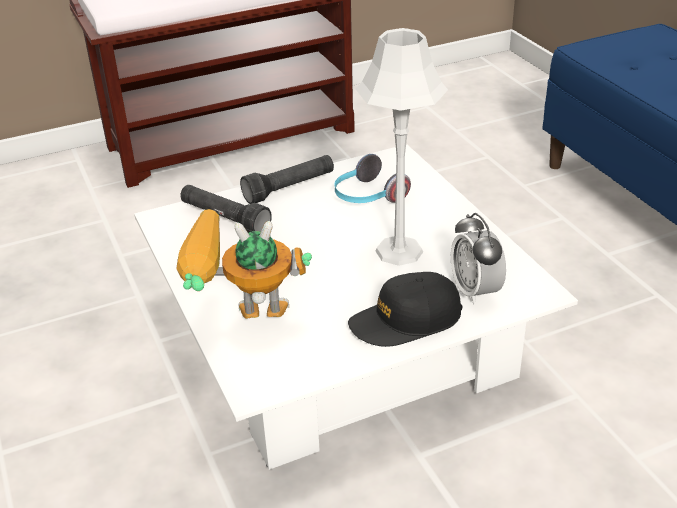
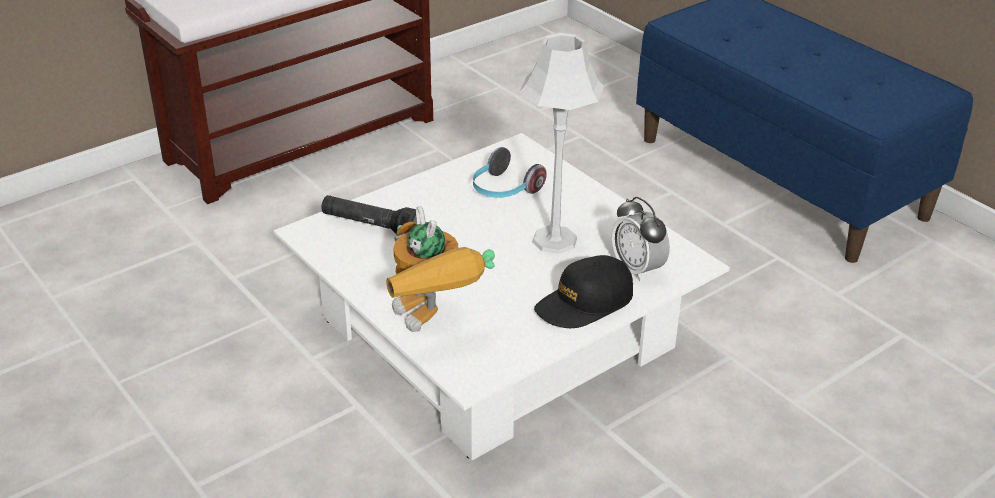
camera: 15 degrees left, 0 degrees up
(242, 323) = (433, 323): toy robot -> toy robot turned 105 degrees counterclockwise
(289, 188) = (423, 189): black flashlight -> none

